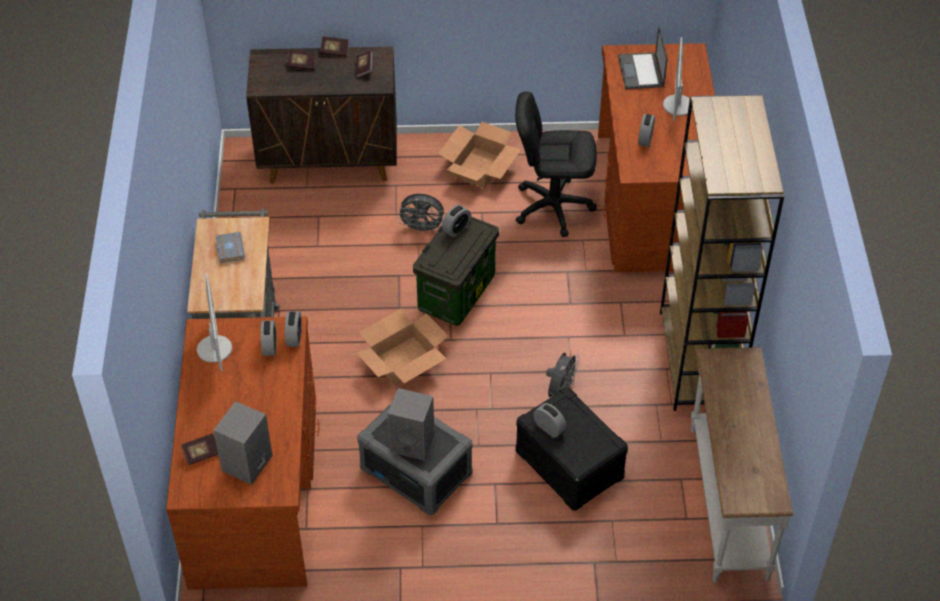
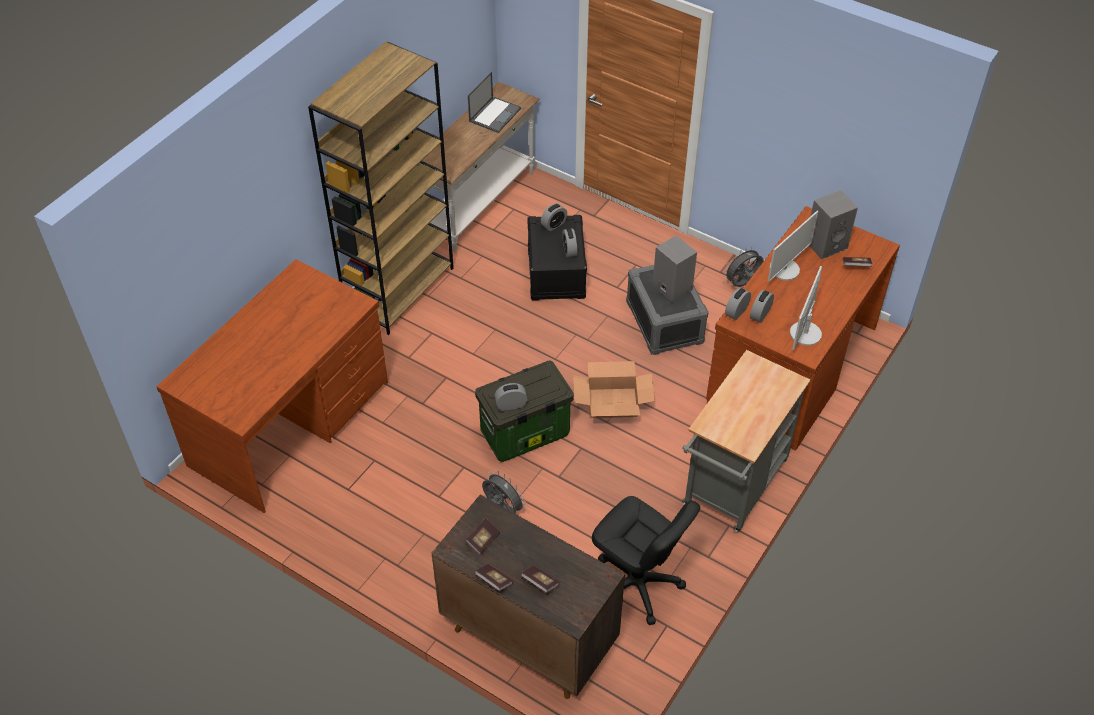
camera: 145 degrees left, 0 degrees up
(229, 249) = (743, 415): grey book -> none
(479, 167) = (397, 544): cardboard box -> none
(553, 207) = (375, 466): black office chair -> black office chair (637, 584)
(560, 392) = (517, 319): grey fan -> grey fan (742, 284)
(641, 72) = (243, 388): laptop -> laptop (495, 114)
(645, 139) = (316, 325): alarm clock -> alarm clock (553, 225)
(677, 105) = (255, 340): monitor -> monitor (785, 269)

